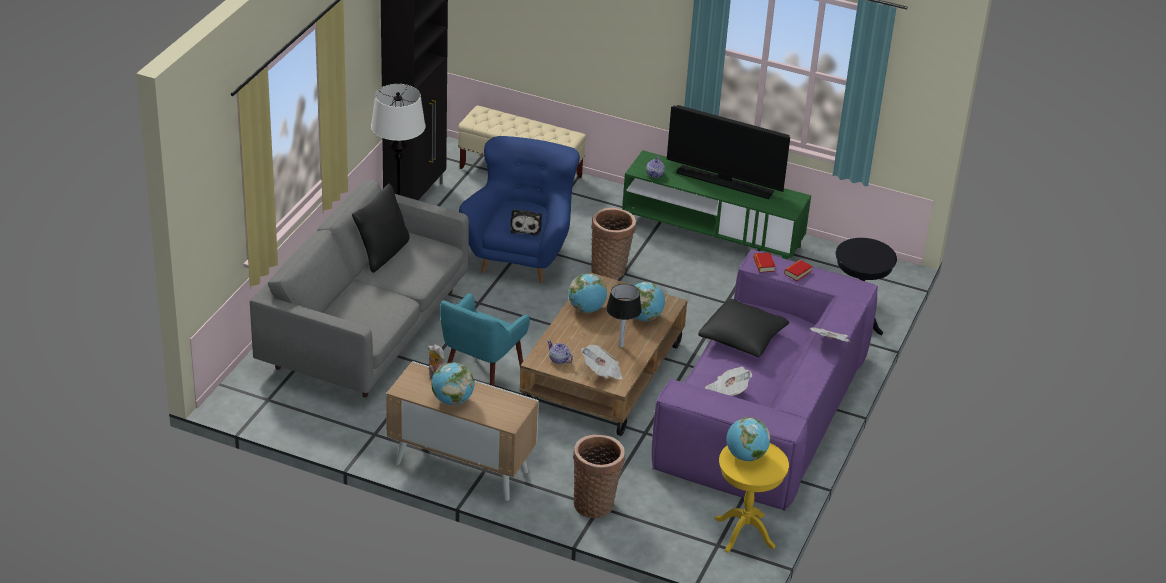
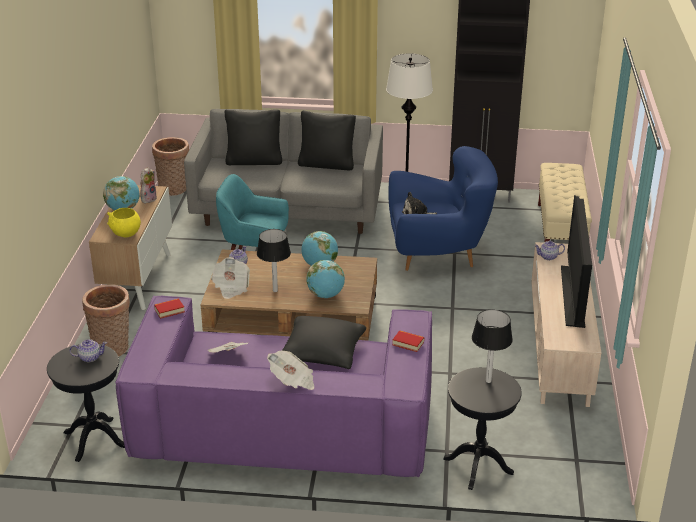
camera: 75 degrees right, 5 degrees down
(339, 301) = (254, 161): none -> black pillow
(512, 405) = (125, 234): none -> yellow bowl
(610, 269) = (452, 300): basket -> basket (174, 190)
(712, 234) = (559, 347): green tv stand -> beige tv stand
(744, 533) = (94, 439): yellow side table -> black side table
(745, 456) = (89, 357): globe -> teapot
(764, 265) = (408, 321): book -> book (169, 311)
(857, 250) = (488, 381): none -> table lamp

